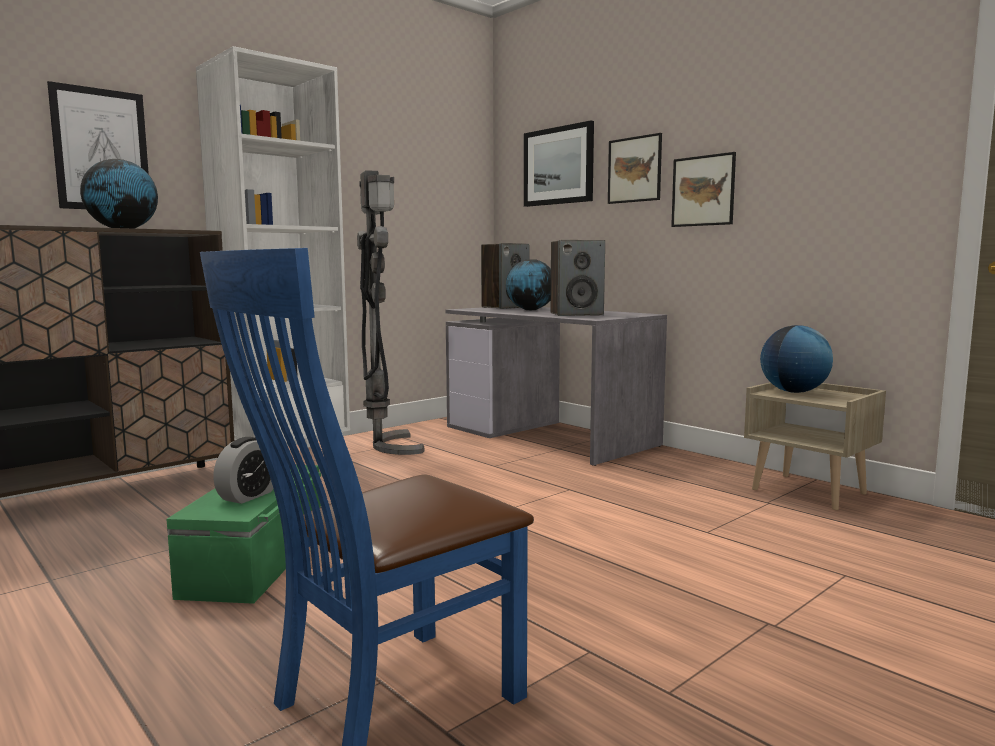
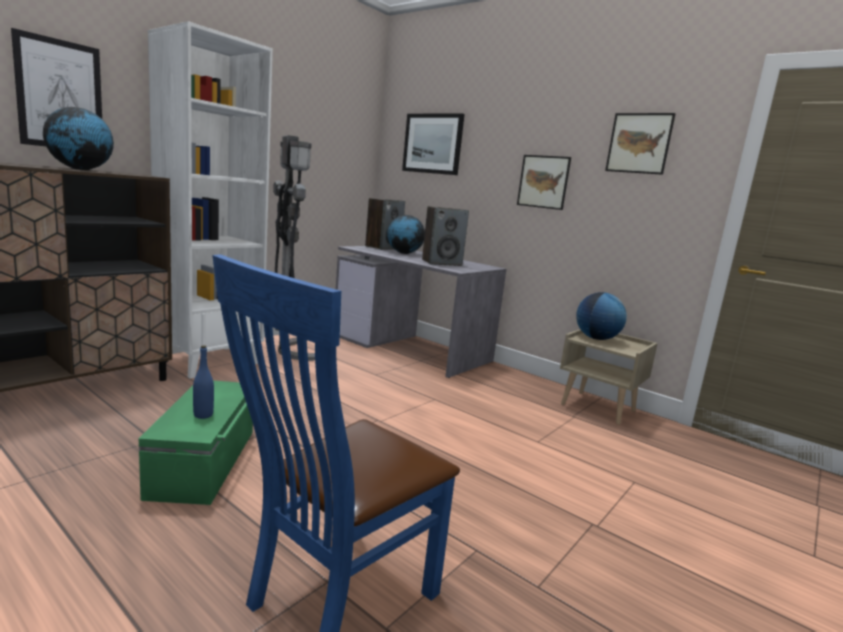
camera: 10 degrees left, 5 degrees up
(248, 496) = (203, 415): alarm clock -> blue bottle
(634, 169) = (492, 157): picture -> picture (639, 143)

